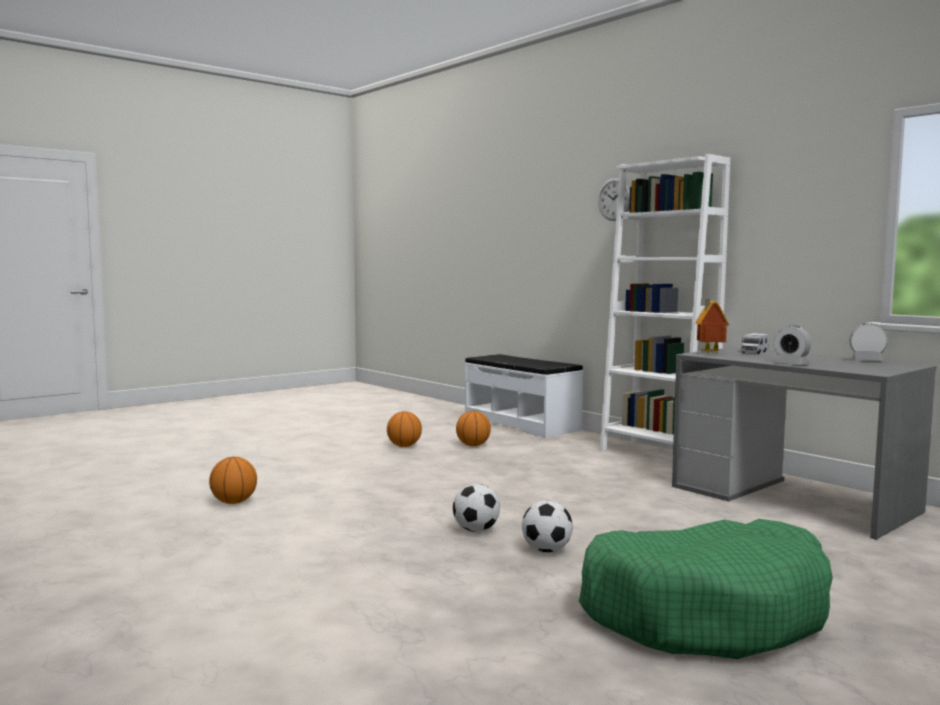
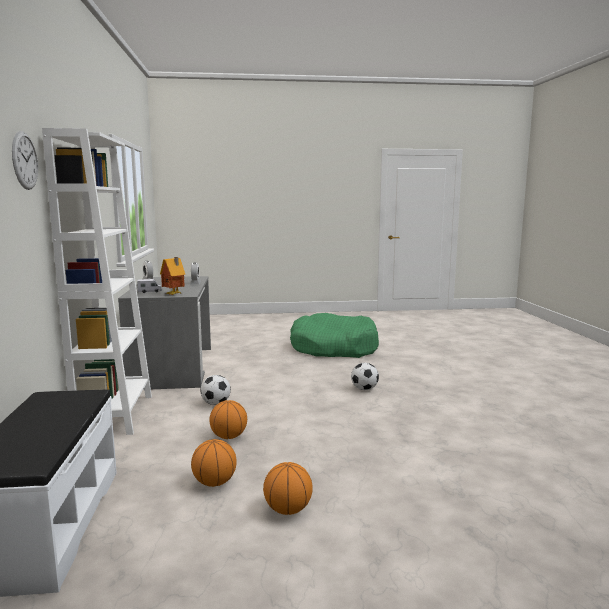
camera: 145 degrees left, 5 degrees up
(233, 502) = (517, 453): basketball -> basketball (229, 437)
(547, 550) = (347, 373): football -> football (216, 403)

